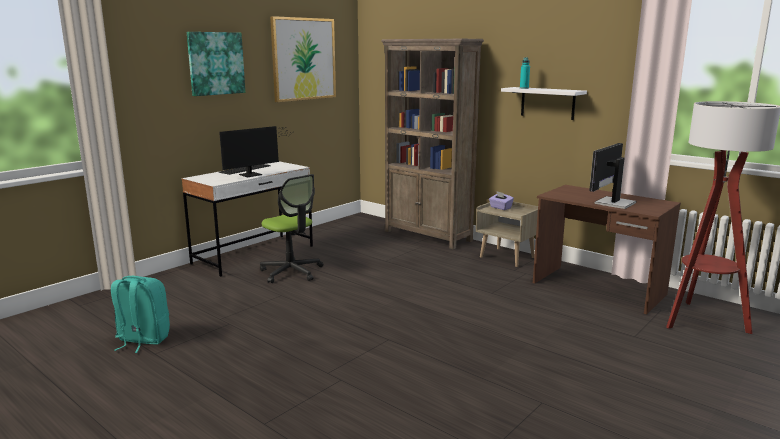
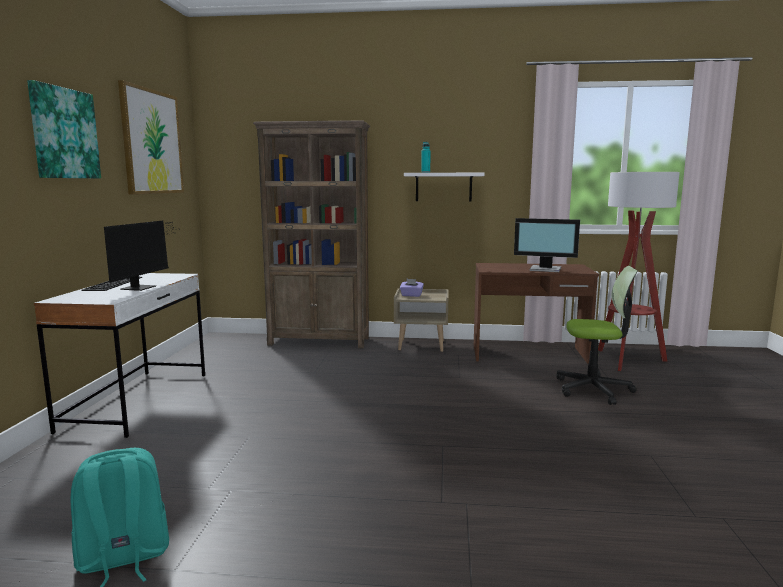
camera: 35 degrees left, 5 degrees down
(291, 272) = (222, 408): office chair -> office chair (593, 389)
(613, 203) = (546, 269): monitor -> monitor turned 75 degrees counterclockwise

